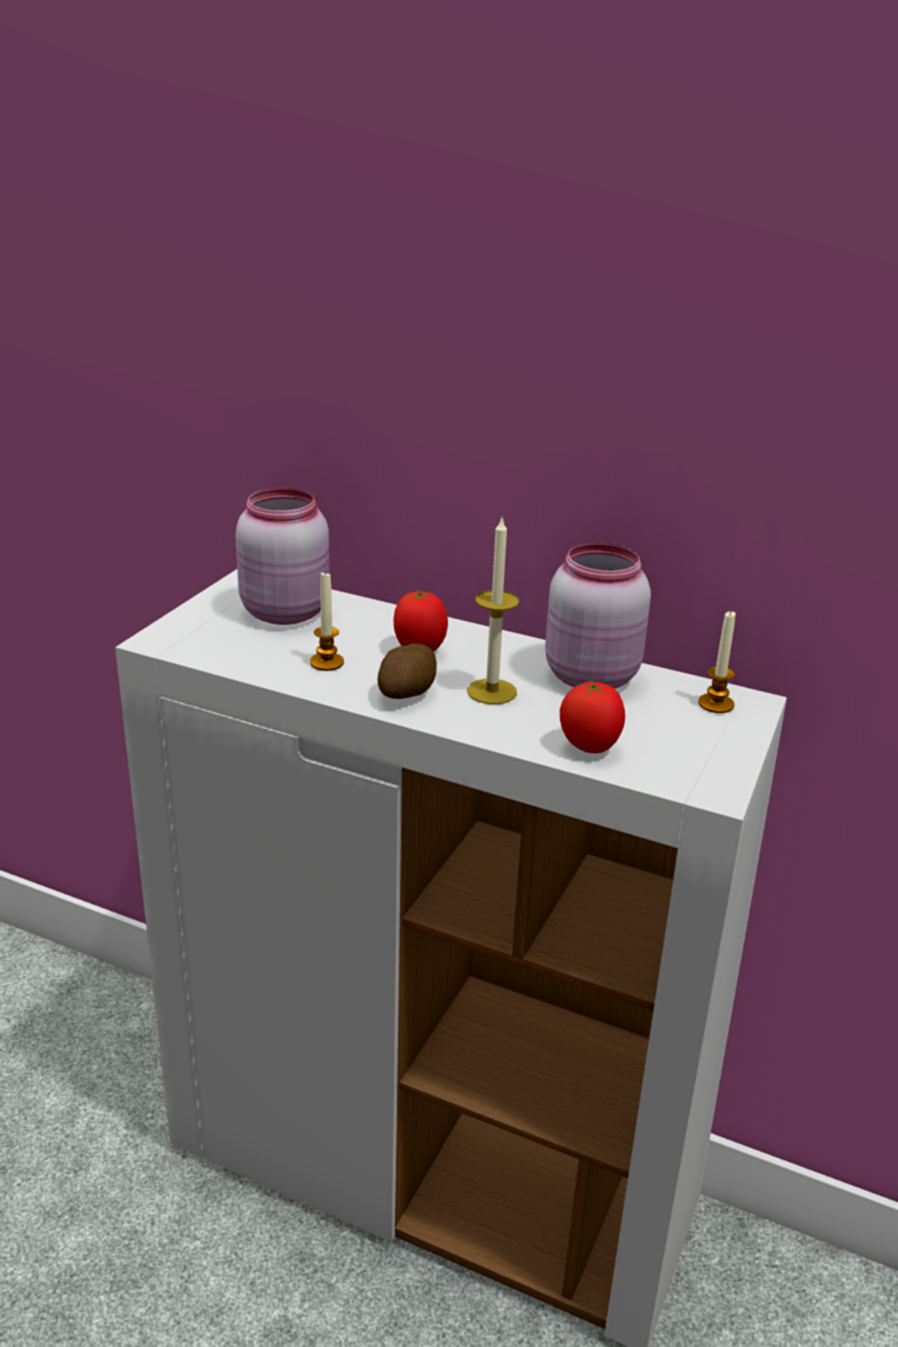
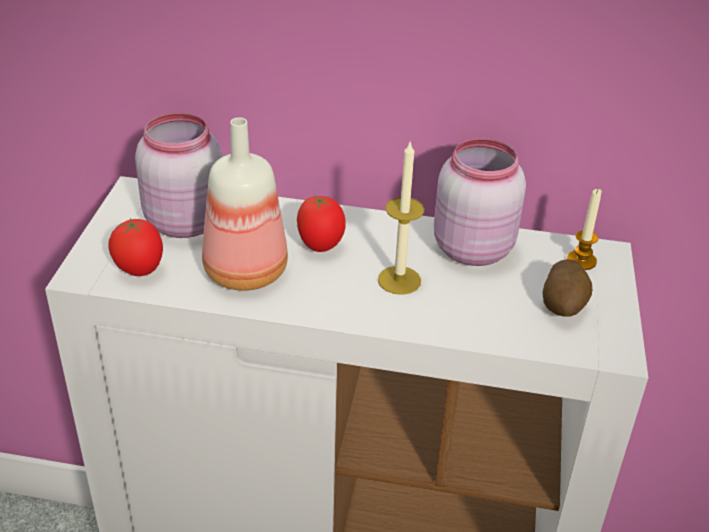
camera: 15 degrees left, 10 degrees up
(327, 662) = (246, 273): candle -> bottle
(407, 693) = (330, 296): potato -> potato (564, 305)
(589, 748) = (502, 326): tomato -> tomato (140, 270)

